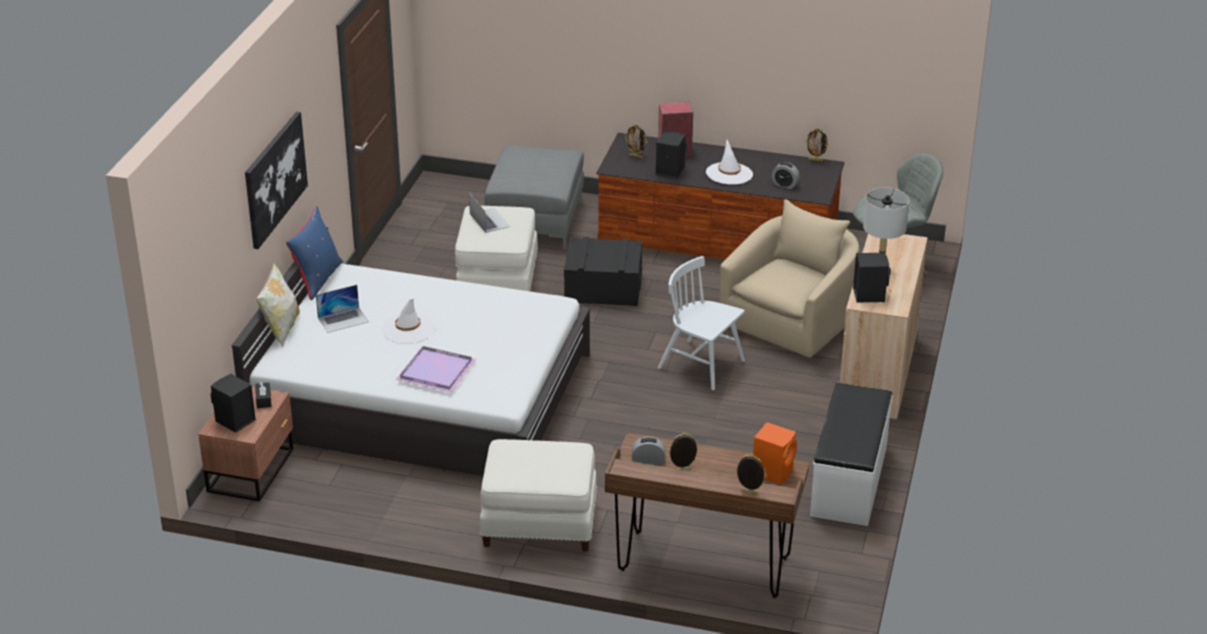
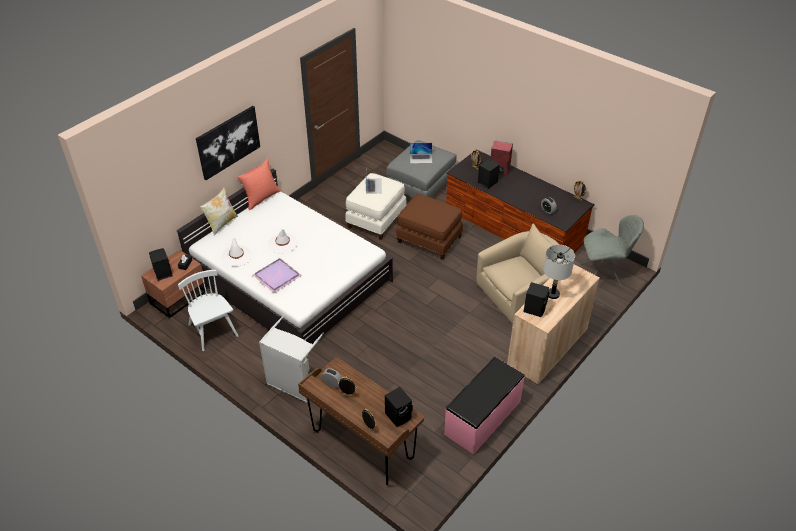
camera: 25 degrees right, 10 degrees up
(317, 279) = (261, 198): blue pillow -> red pillow
(343, 319) = (255, 227): laptop -> laptop (421, 158)
(539, 524) = (293, 384): white ottoman -> grey laundry basket
(603, 288) = (428, 240): black storage box -> brown ottoman
(701, 365) = (449, 308): white chair -> white chair (213, 330)
(729, 174) = (520, 194): white hat -> white hat (237, 256)
(773, 471) = (399, 415): orange speaker -> black speaker
(850, 481) = (483, 418): white bench -> pink bench

